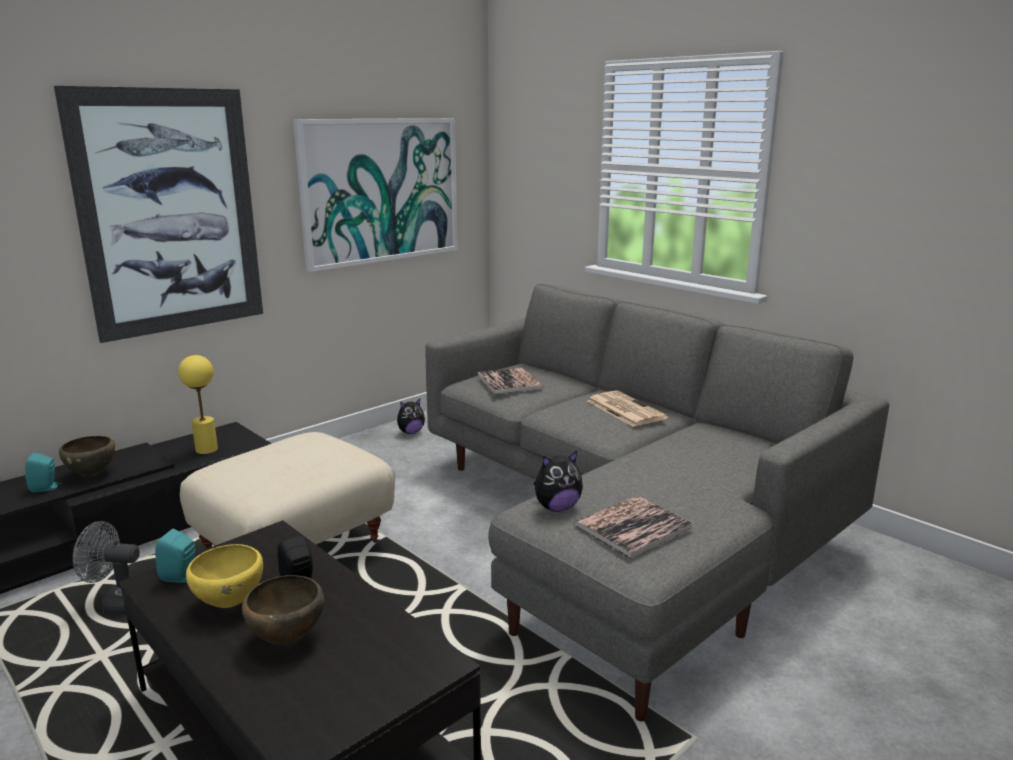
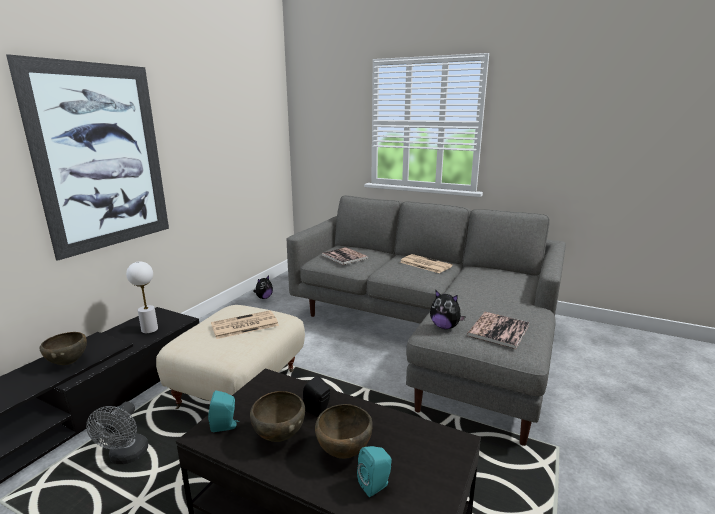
camera: 20 degrees left, 0 degrees up
(46, 488) = (34, 381): turquoise speaker -> turquoise speaker (376, 485)
(119, 603) = (126, 457): grey fan -> grey fan turned 75 degrees counterclockwise
(207, 449) = (149, 329): yellow table lamp -> white table lamp
(230, 603) = (279, 436): yellow bowl -> brown bowl
(300, 461) = (244, 325): none -> newspaper
(381, 190) = (233, 141): picture -> none
(557, 507) = (445, 326): plush toy -> plush toy turned 75 degrees clockwise

